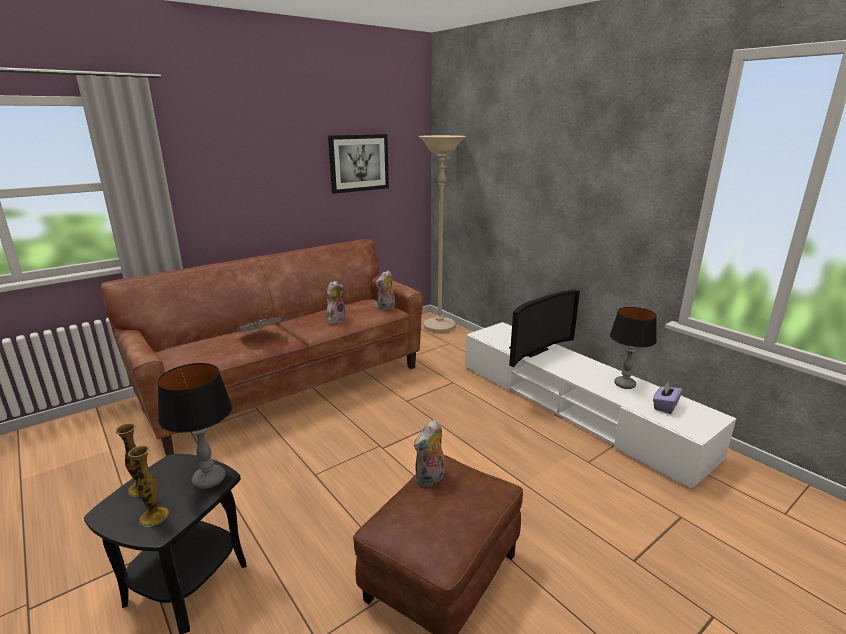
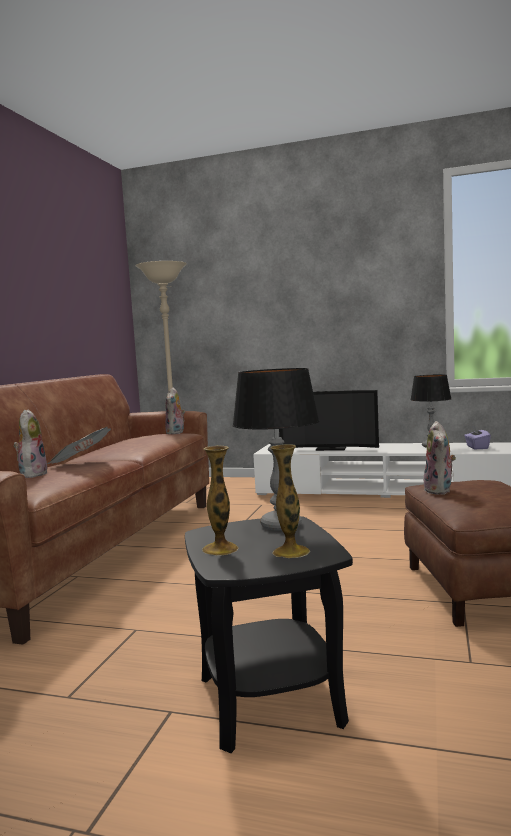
camera: 35 degrees left, 15 degrees down
(335, 320) = (142, 444): plush toy -> plush toy (32, 474)
(359, 163) = (78, 290): picture -> none
(532, 351) = (330, 449): television -> television turned 90 degrees clockwise

